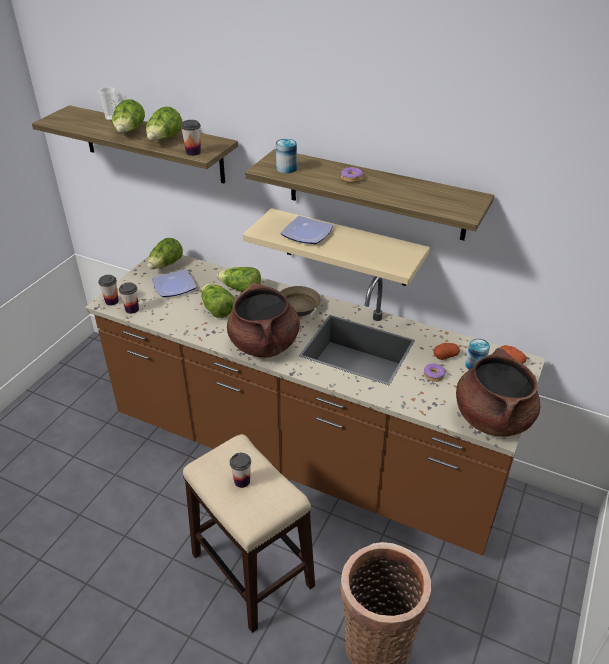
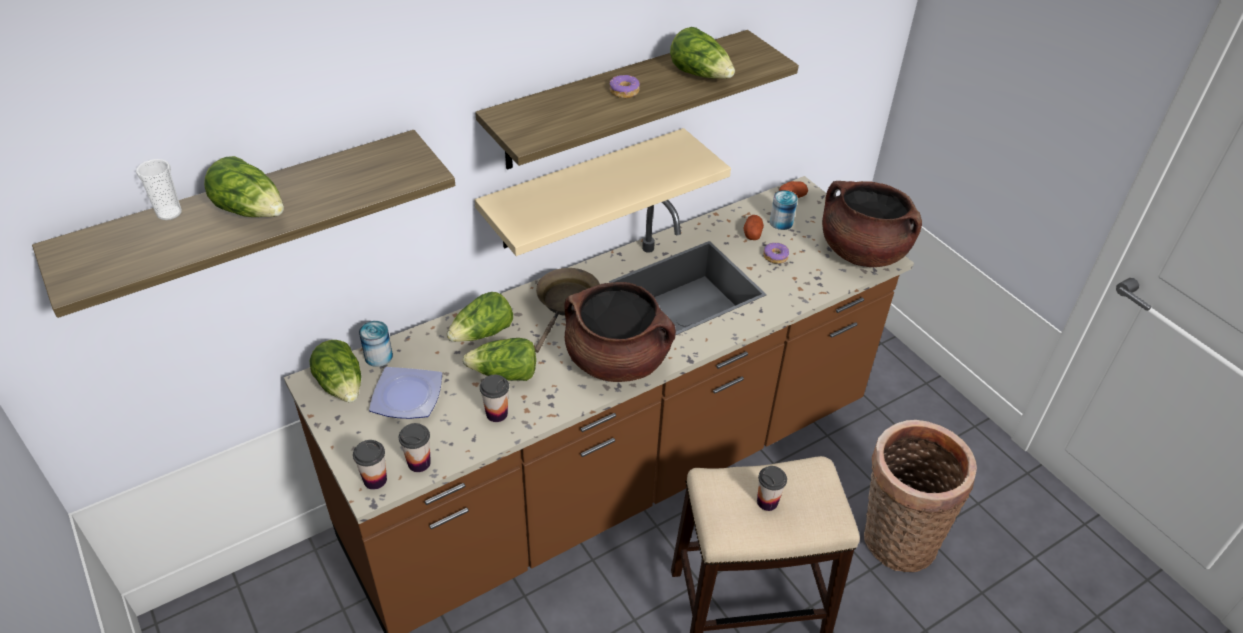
camera: 60 degrees left, 5 degrees up
(164, 139) = (328, 187): lettuce -> lettuce (701, 74)
(193, 152) = (408, 176): cup -> cup (496, 414)
(286, 169) = (547, 123): can -> can (378, 356)
(307, 234) = (572, 196): plate -> none

